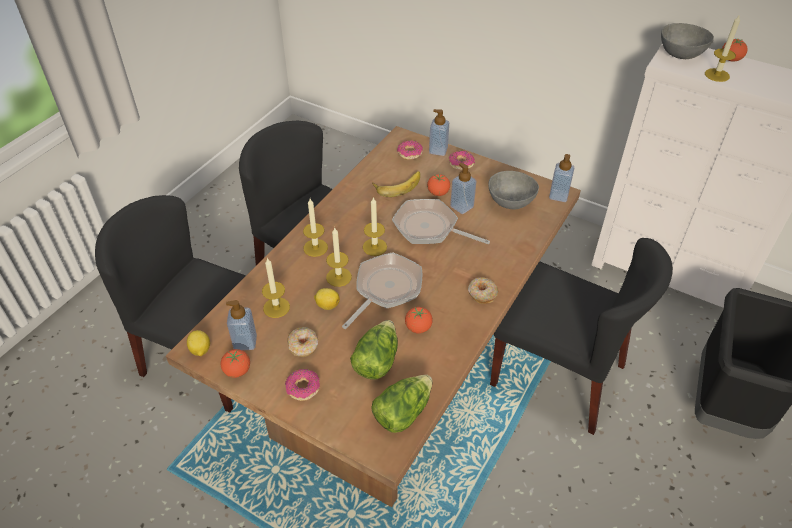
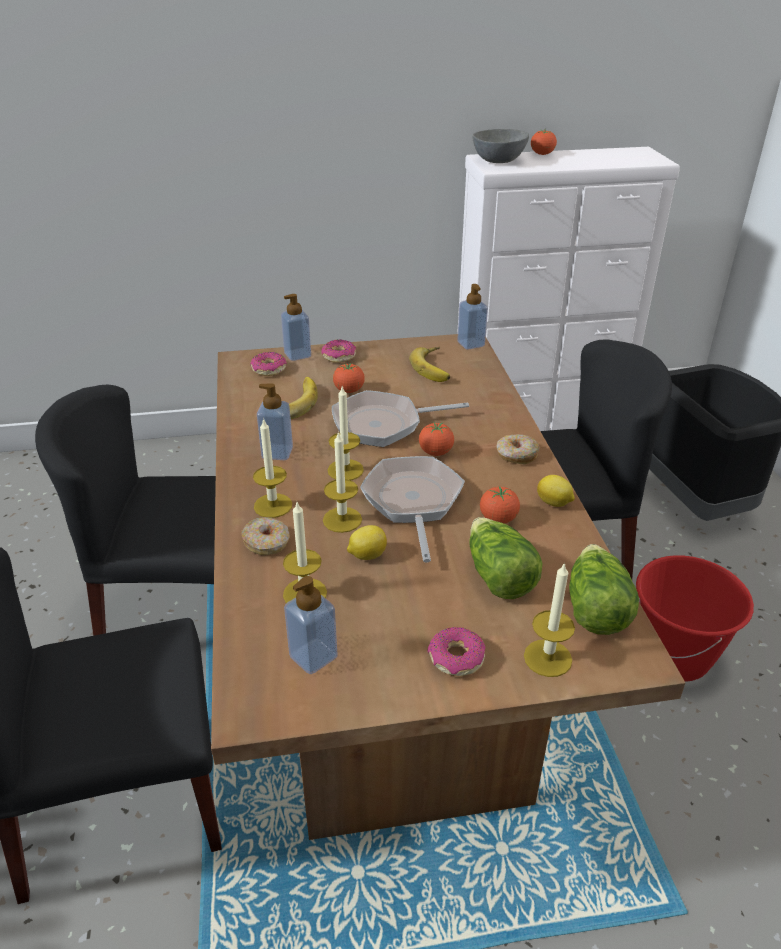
camera: 40 degrees left, 10 degrees down
(200, 350) = (259, 706): lemon -> lemon (554, 503)
(237, 371) = (346, 696): tomato -> tomato (435, 452)
(303, 346) = (395, 613): donut -> donut (267, 542)
(462, 207) = (391, 391): soap dispenser -> soap dispenser (277, 453)
(511, 203) = (435, 368): grey bowl -> banana
(574, 493) = (674, 656): none -> red bucket
(717, 75) = (549, 165): candle -> candle (547, 658)

